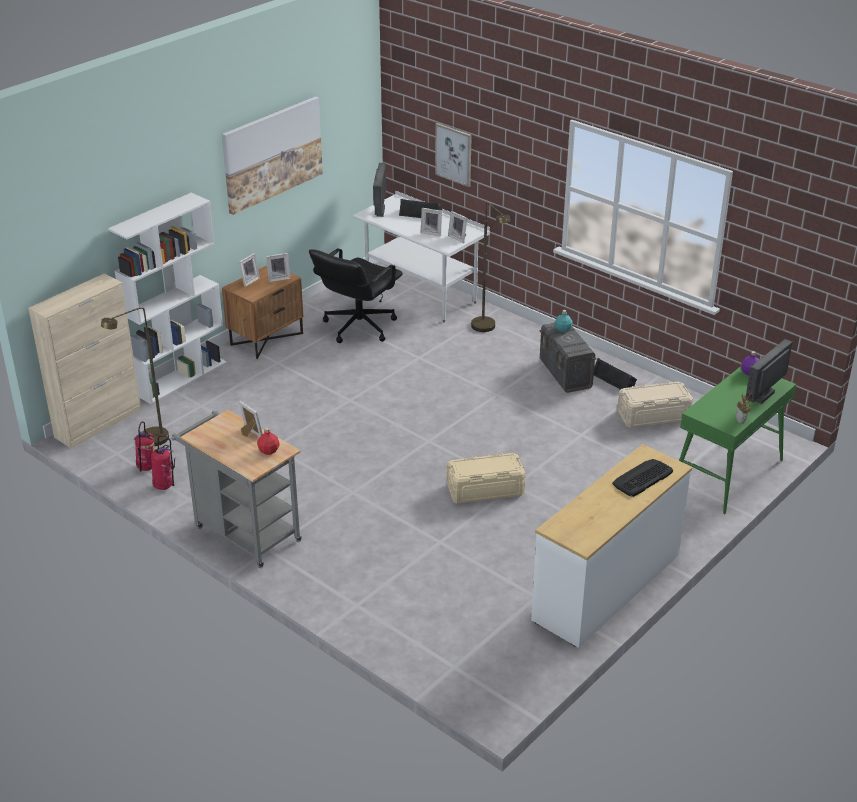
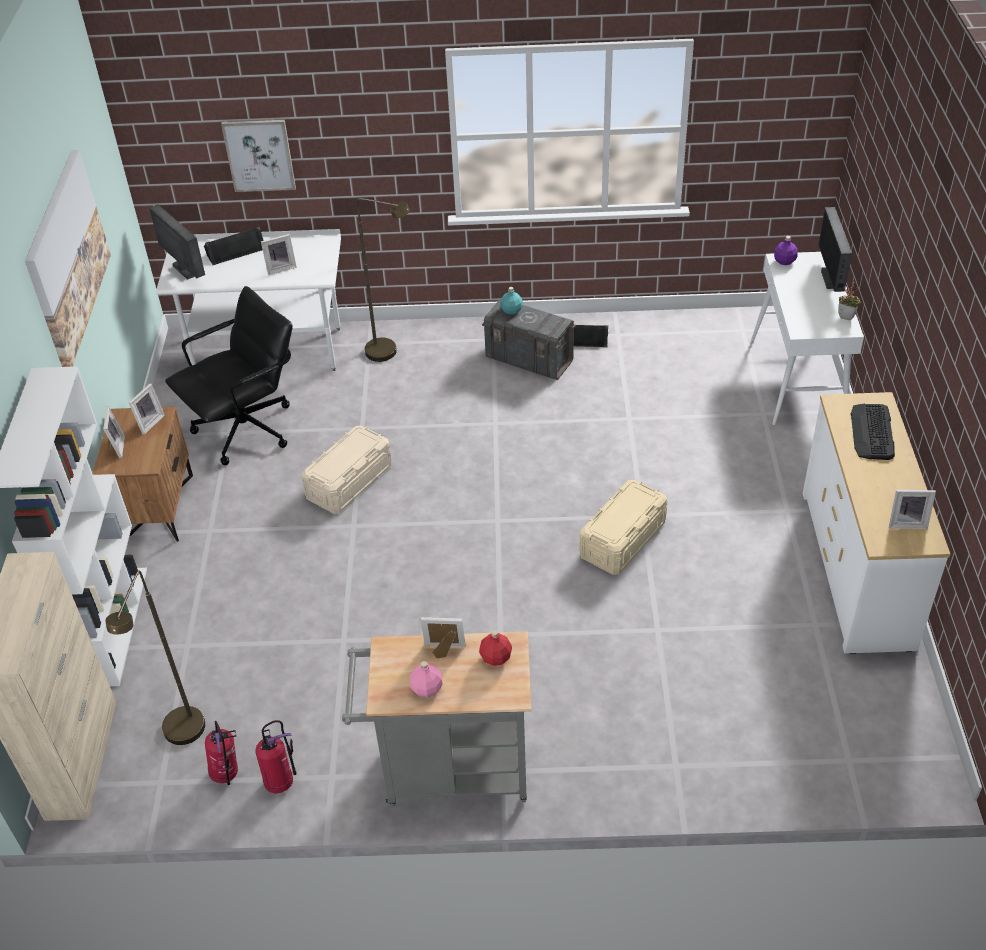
camera: 40 degrees left, 10 degrees up
(219, 443) = (426, 688): none -> pink bottle
(358, 326) = (247, 429): black office chair -> black office chair turned 120 degrees counterclockwise
(458, 238) = (319, 259): picture frame -> picture frame (906, 523)
(653, 416) = (664, 357): beige storage box -> beige storage box (349, 482)
(727, 474) = (798, 380): green console table -> white console table

